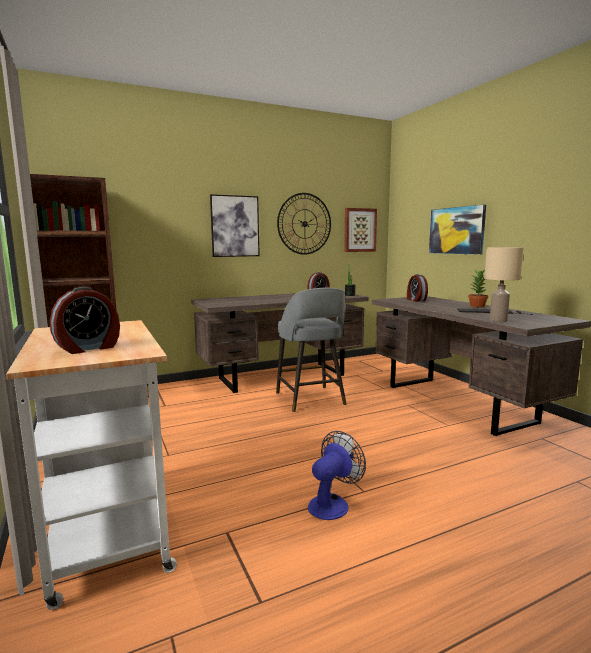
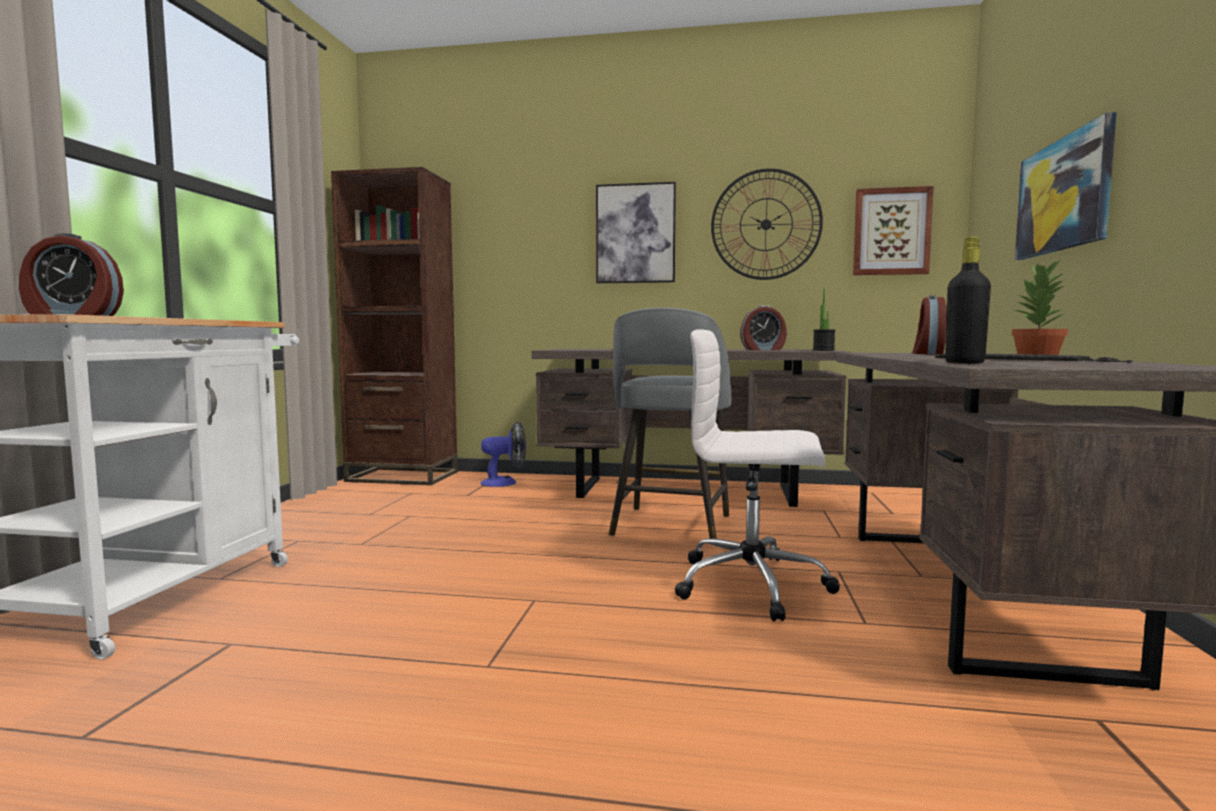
camera: 35 degrees right, 5 degrees down
(332, 503) = (410, 663): fan -> fan (505, 482)
(391, 420) = (754, 585): none -> white office chair
(498, 320) = (964, 363): beige table lamp -> black bottle

